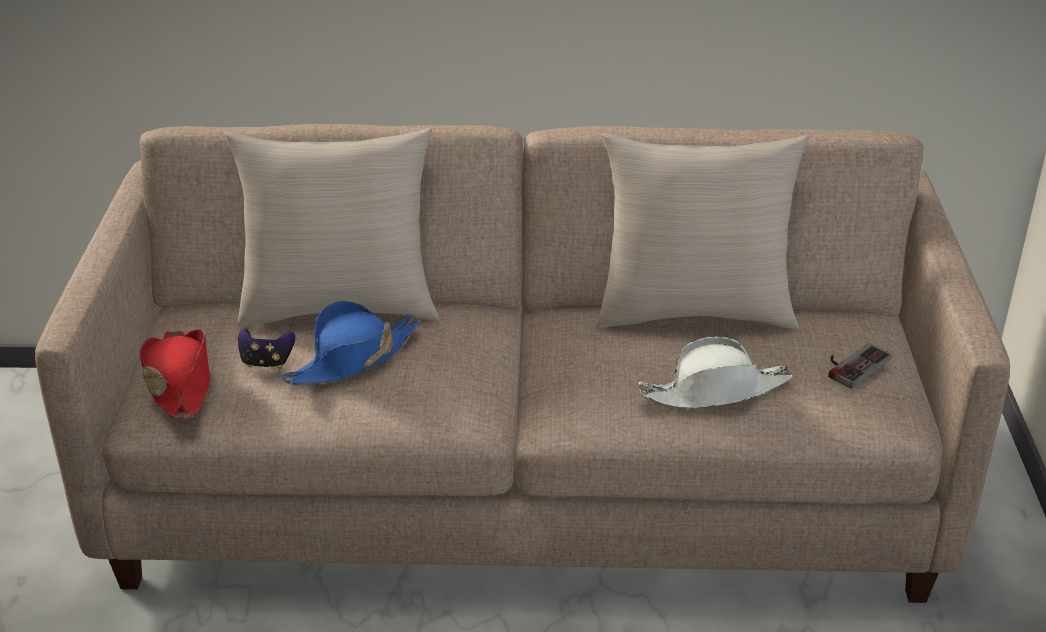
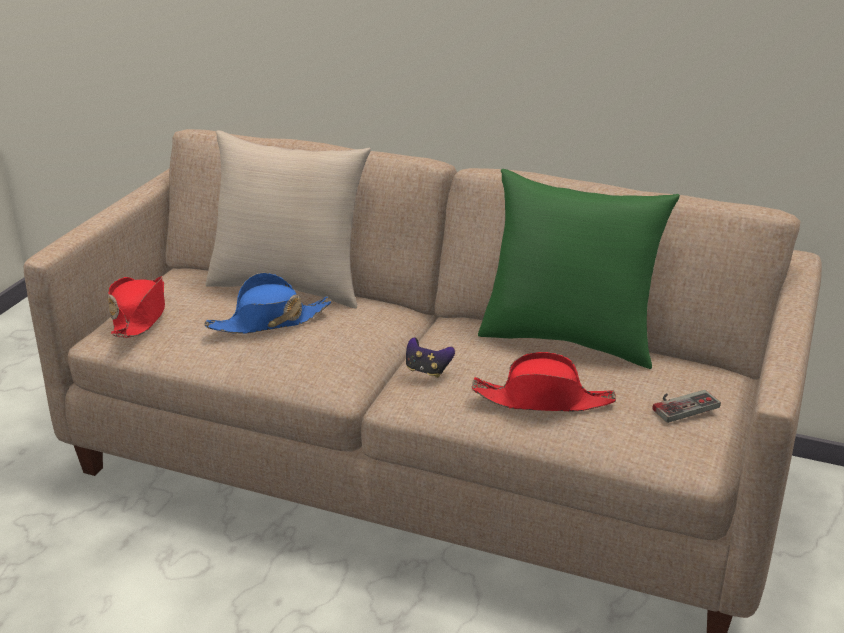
camera: 20 degrees right, 5 degrees down
(266, 363) = (207, 313): game controller -> game controller (427, 371)
(694, 311) = (569, 339): beige pillow -> green pillow
(715, 391) = (543, 400): white hat -> red hat

